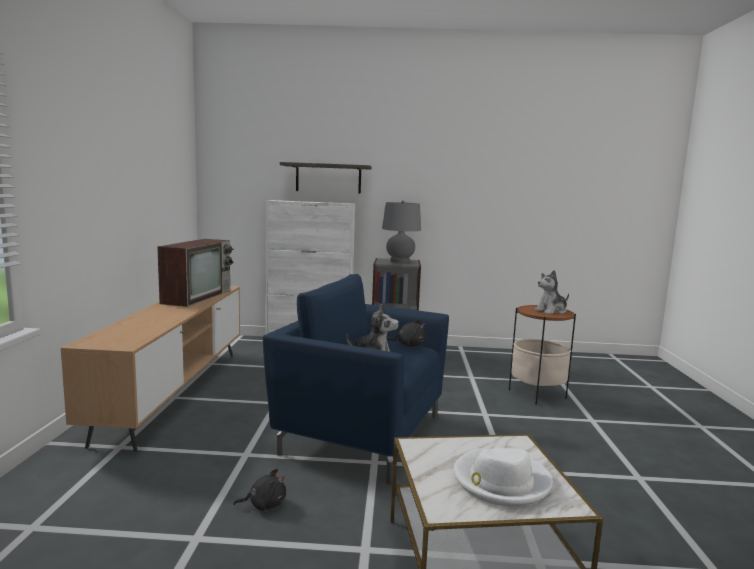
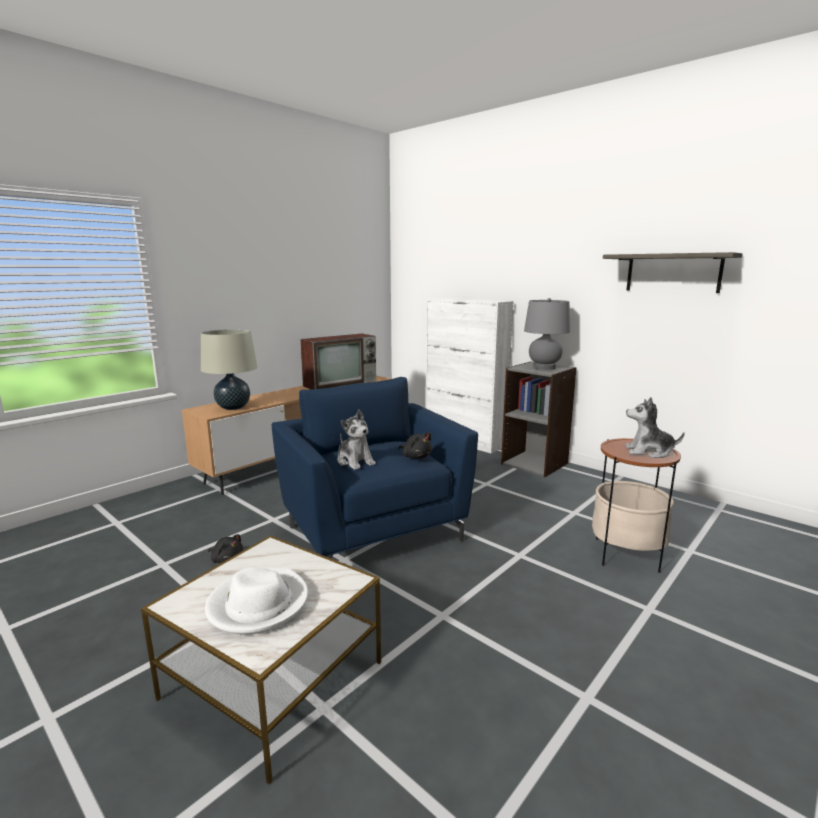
camera: 40 degrees right, 5 degrees up
(132, 335) = (233, 407): none -> beige table lamp
(328, 178) = (490, 274): shelf -> shelf (673, 273)

